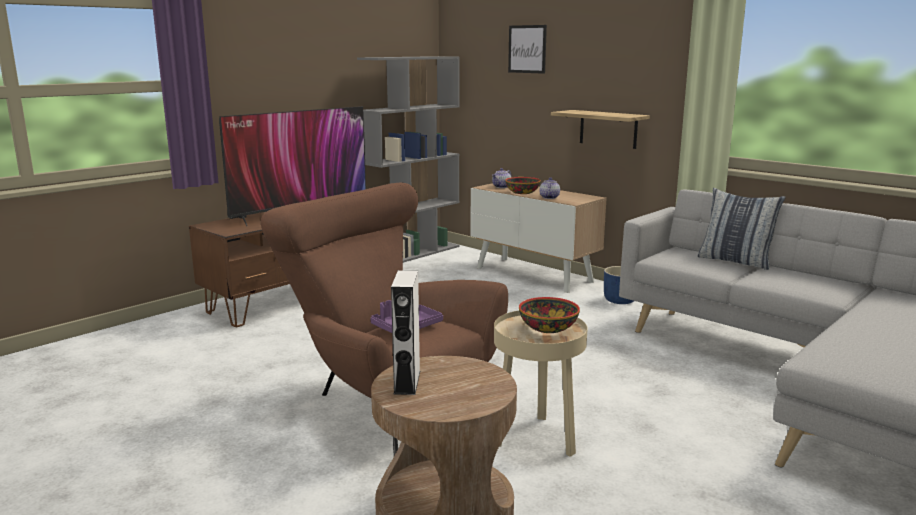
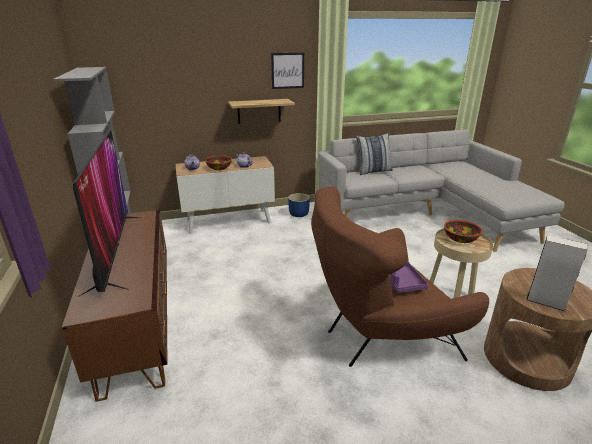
camera: 60 degrees left, 10 degrees up
(527, 49) = (179, 57): picture -> picture (287, 70)

